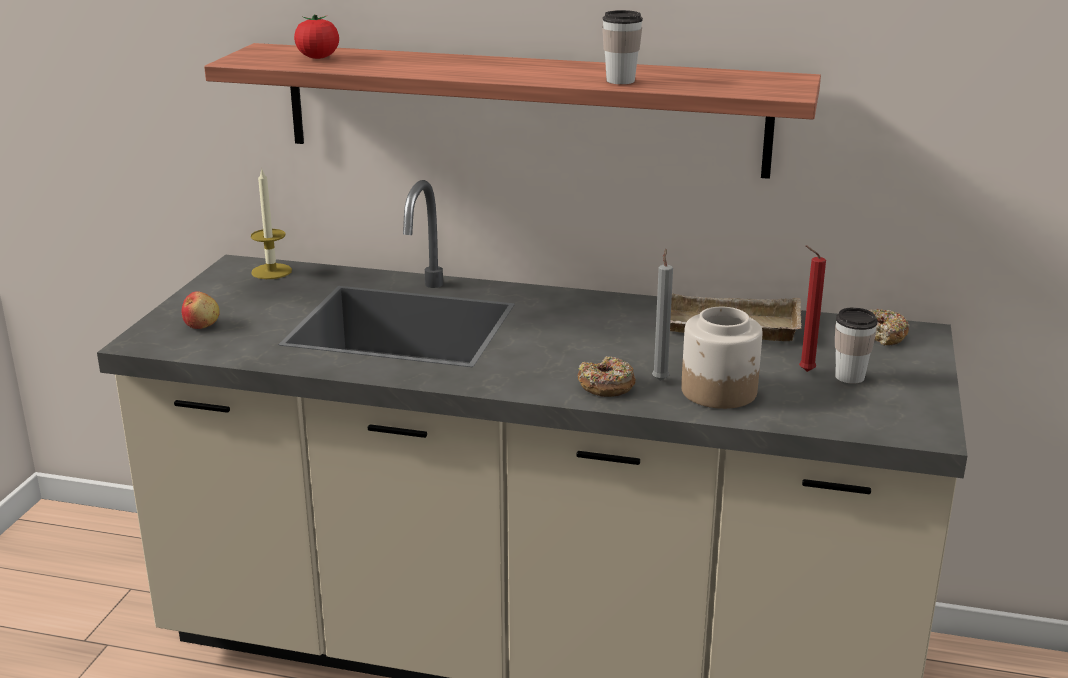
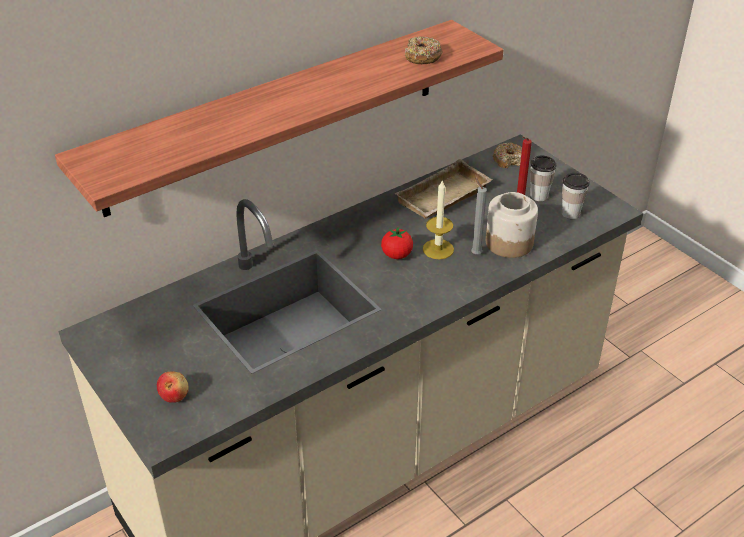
camera: 50 degrees left, 15 degrees up
(271, 271) = (125, 323): candle -> candle (438, 249)
(318, 58) = (153, 148): tomato -> tomato (396, 255)
(606, 386) = (461, 275): donut -> donut (422, 57)
(620, 81) = (382, 77): cup -> cup (570, 213)

